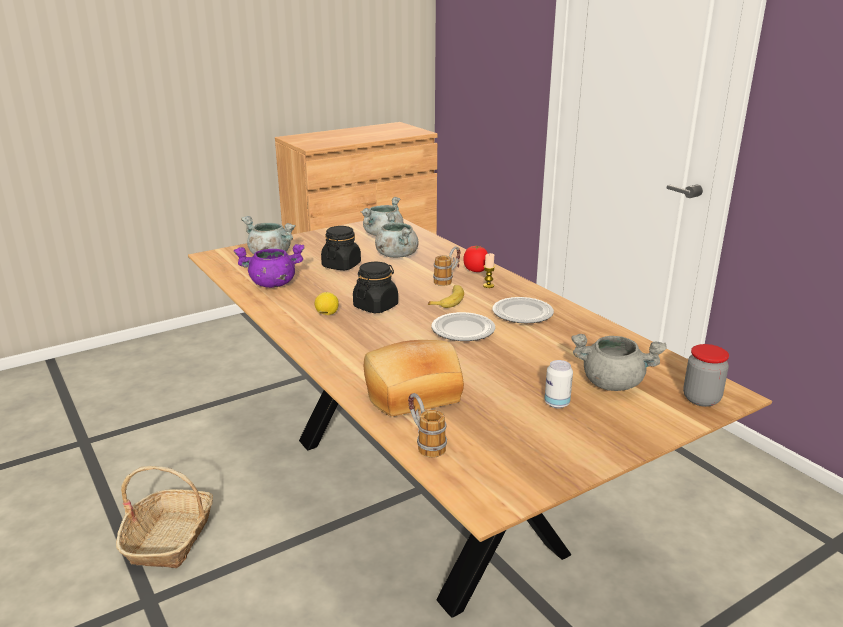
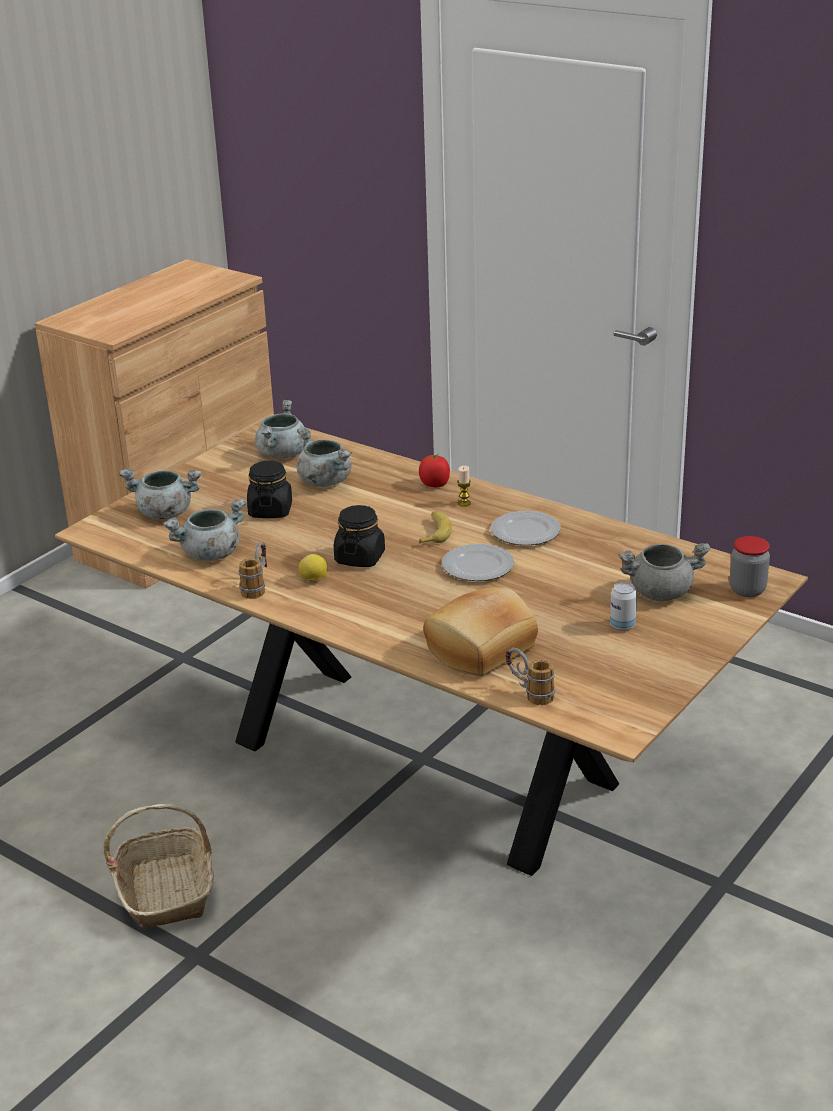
camera: 20 degrees left, 5 degrees up
(272, 284) = (211, 554): purple cooking pot -> grey cooking pot
(448, 279) = (412, 504): mug -> mug (257, 586)

